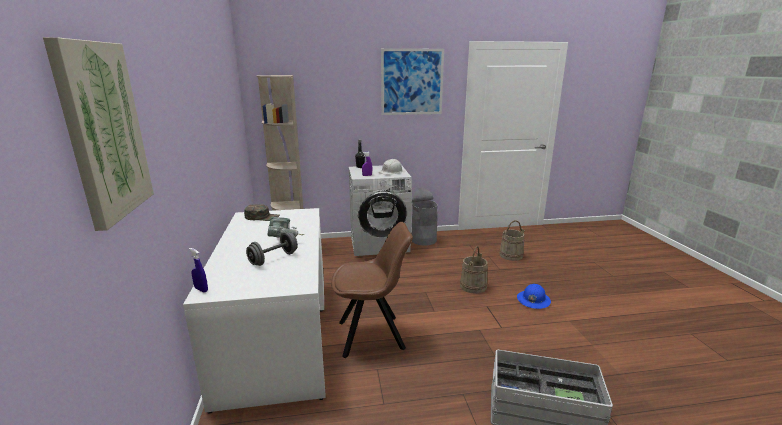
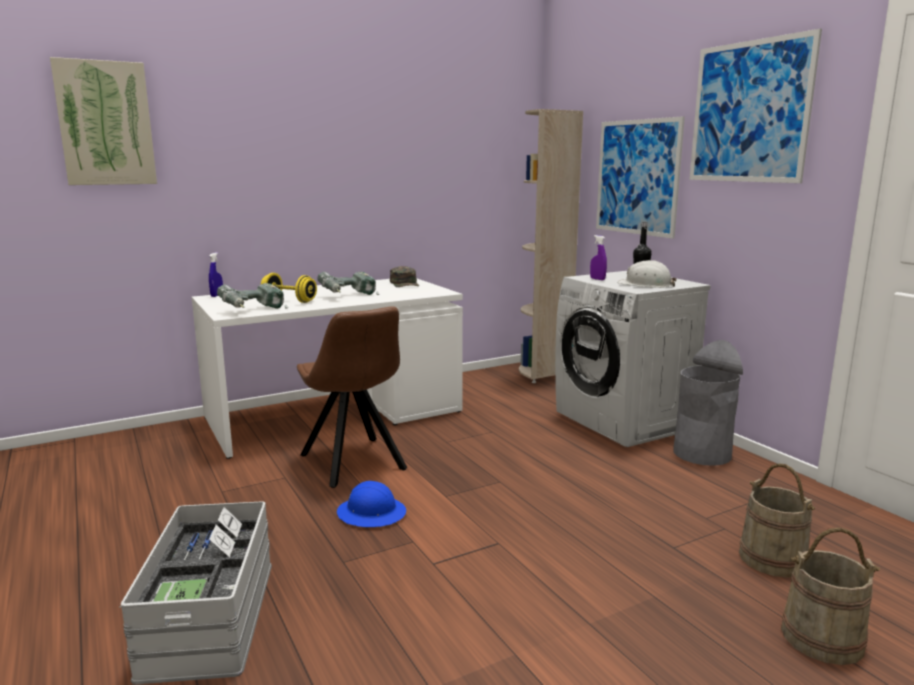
camera: 70 degrees right, 5 degrees down
(273, 259) = (289, 300): grey dumbbell -> yellow dumbbell
(299, 274) = (254, 311): none -> power drill
(342, 115) = (637, 177): none -> picture
(473, 286) = (562, 522): beige bucket -> beige bucket (822, 637)
(533, 300) = (568, 599): blue hard hat -> blue hard hat (371, 513)

